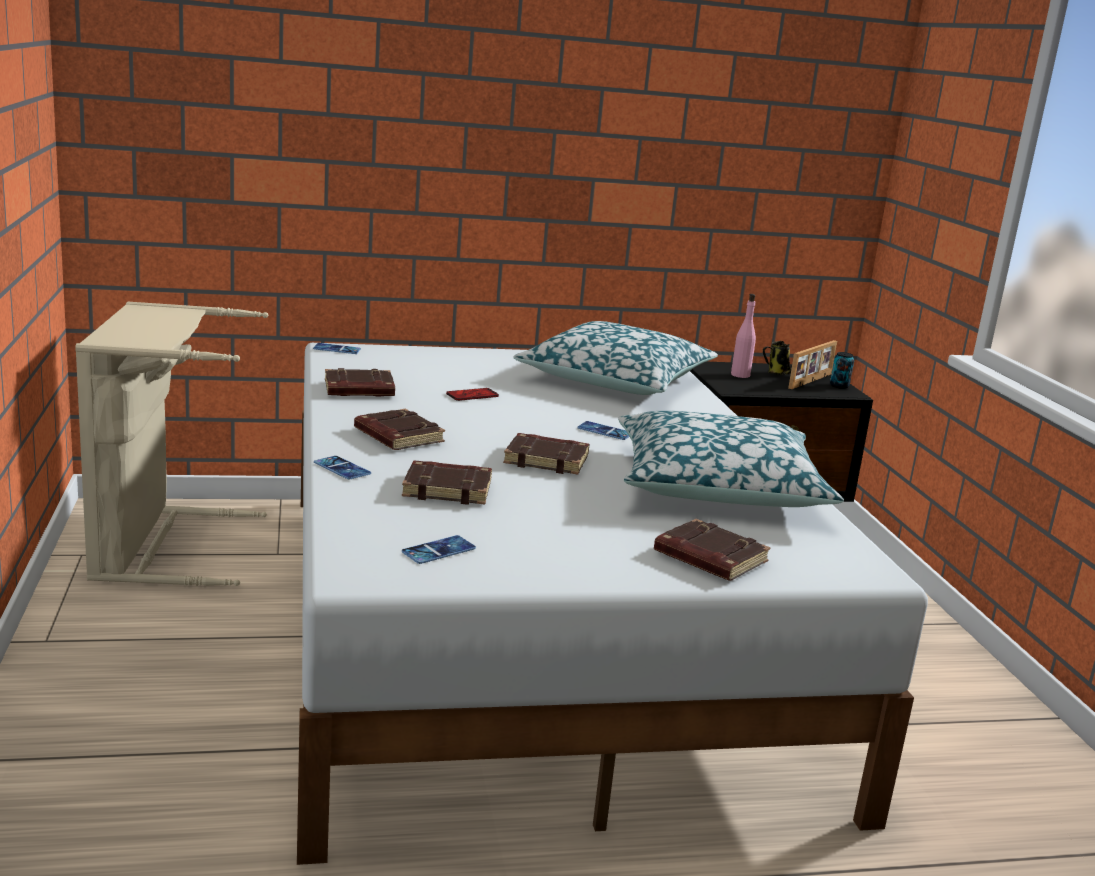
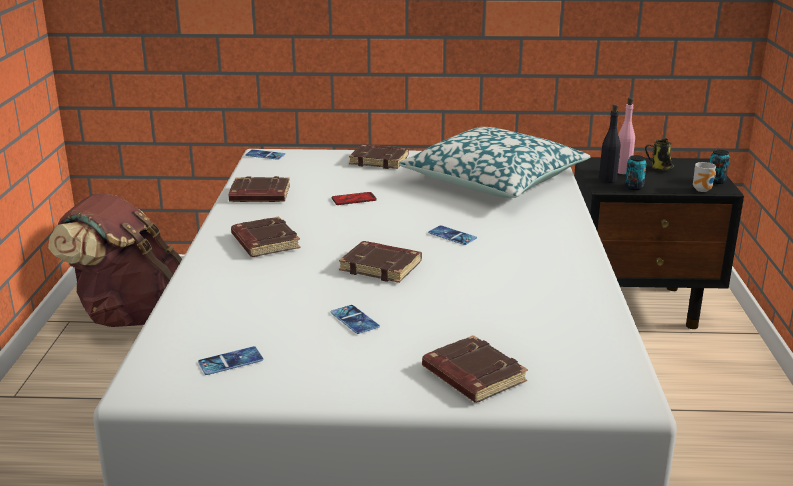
camera: 15 degrees right, 5 degrees up
(160, 546) = (130, 315): beige laundry basket -> brown backpack
(342, 468) = (199, 275): phone -> phone (354, 320)
(449, 489) = (276, 297): brown book -> brown book (380, 161)
(717, 485) = (526, 295): pillow -> none
(730, 382) = (608, 179): none -> black bottle
(760, 390) = (634, 187): none -> can
(811, 381) = (690, 176): picture frame -> none
(831, 394) = (703, 190): none -> mug

